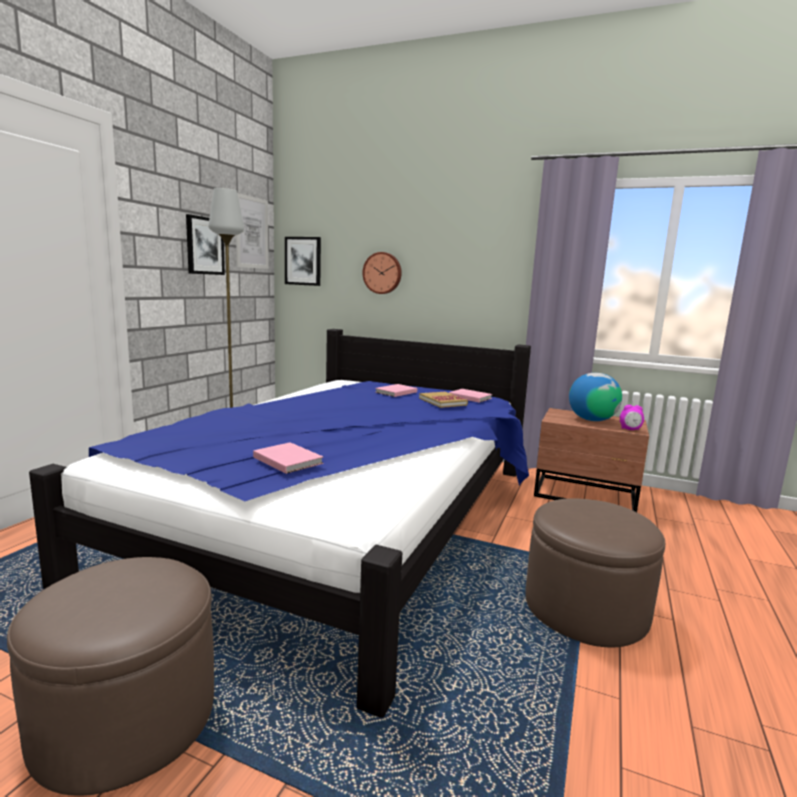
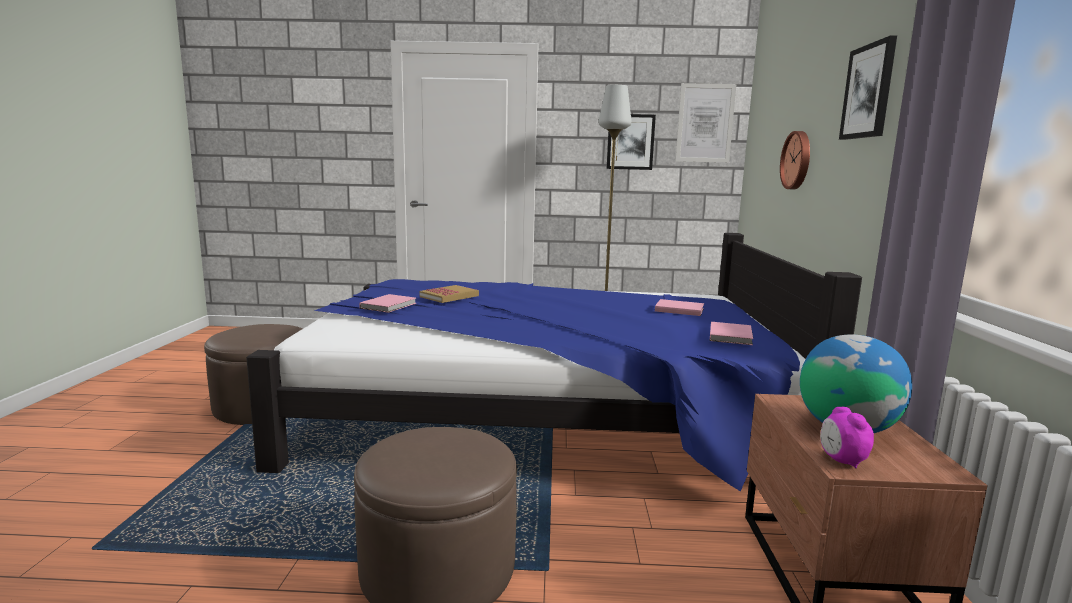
camera: 70 degrees right, 0 degrees up
(303, 261) = (756, 151): picture -> picture (869, 91)
(442, 401) = (666, 326): book -> book (449, 296)

